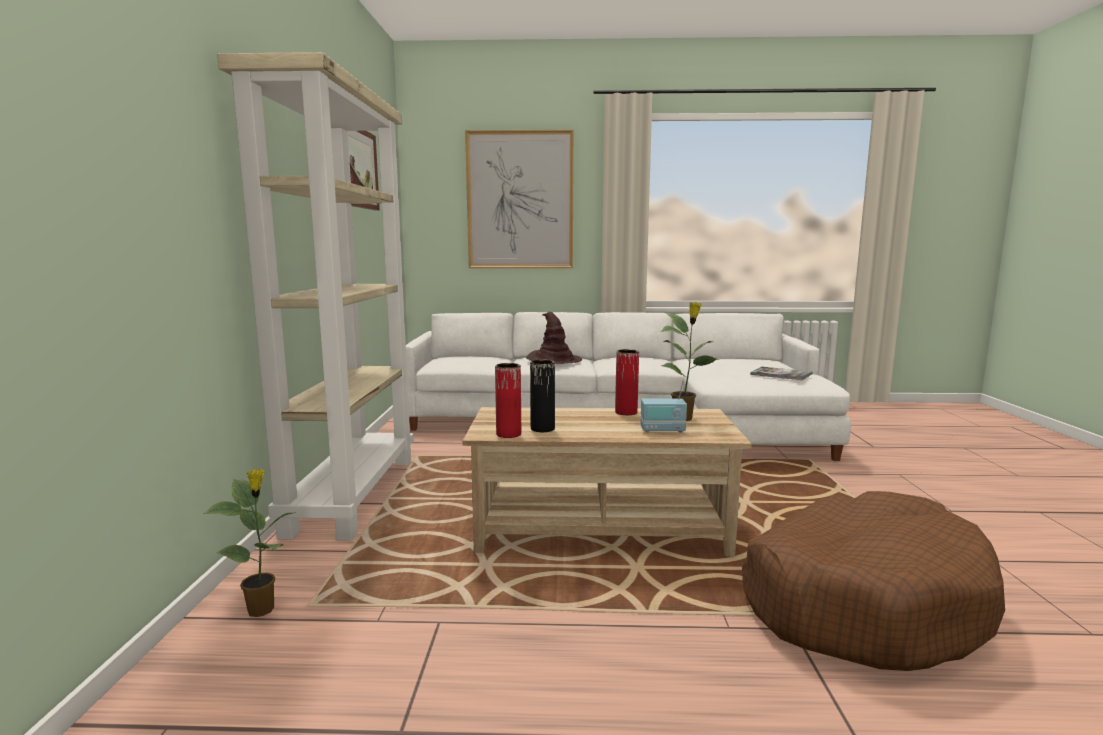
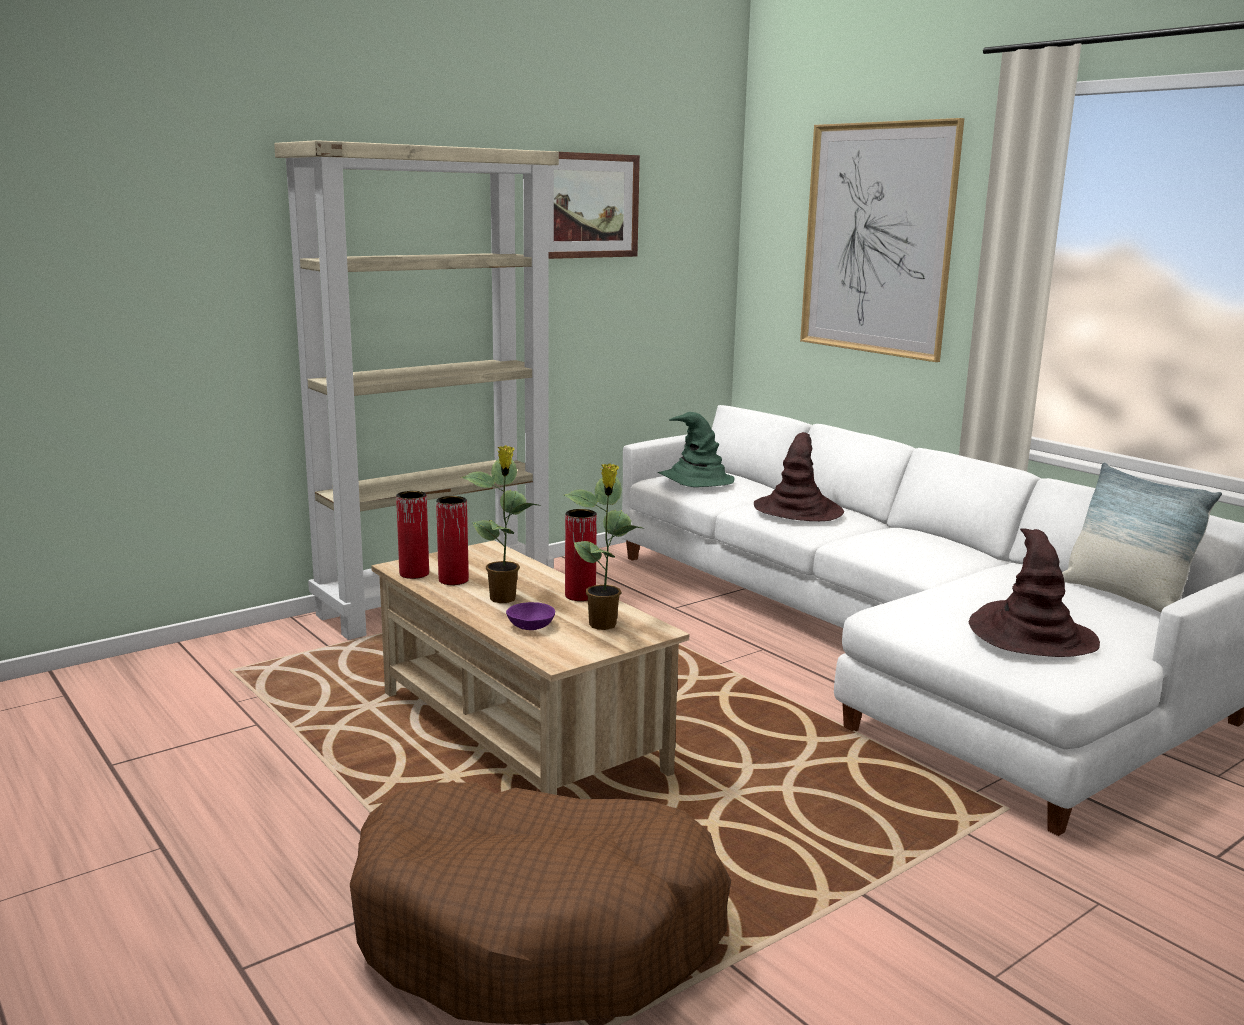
camera: 50 degrees right, 5 degrees up
(262, 610) = (211, 659): potted plant -> potted plant (504, 599)
(461, 360) = (695, 480): none -> green hat
(542, 429) = (453, 580): black vase -> red vase
(662, 430) = (532, 626): radio -> purple bowl
(746, 358) = (1124, 597): none -> pillow
(781, 374) = (1031, 636): book -> brown hat

